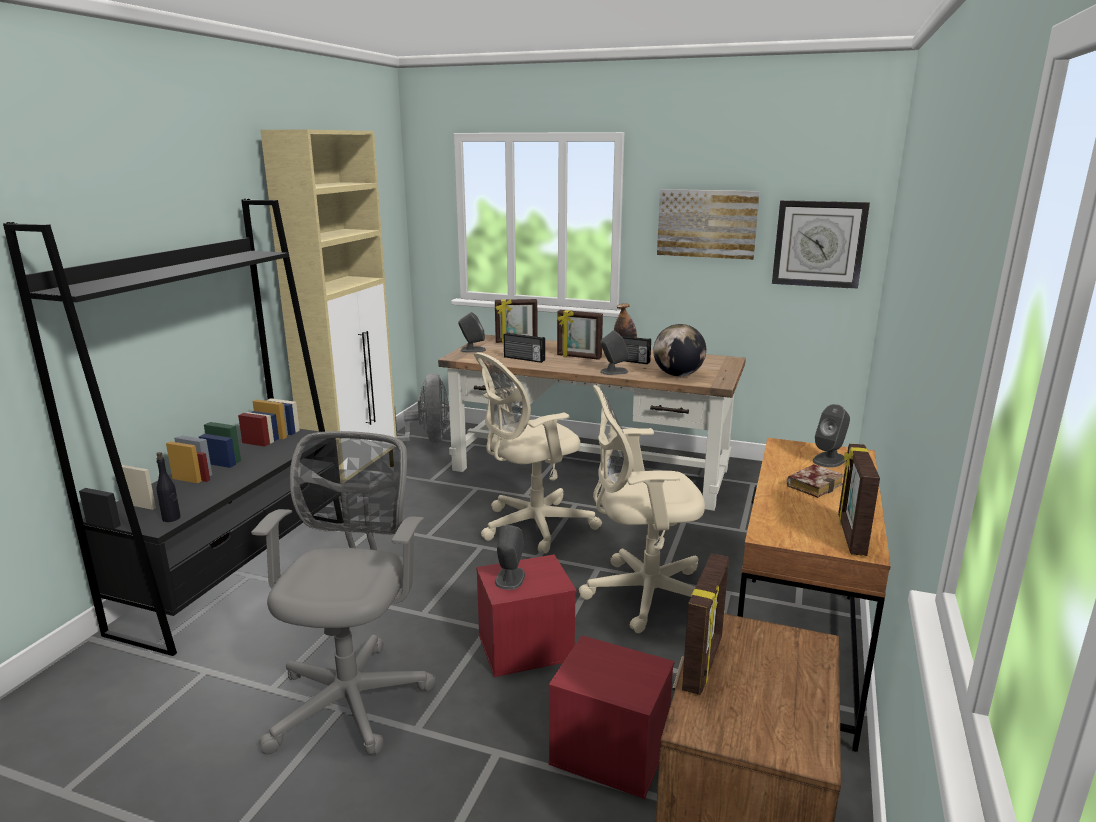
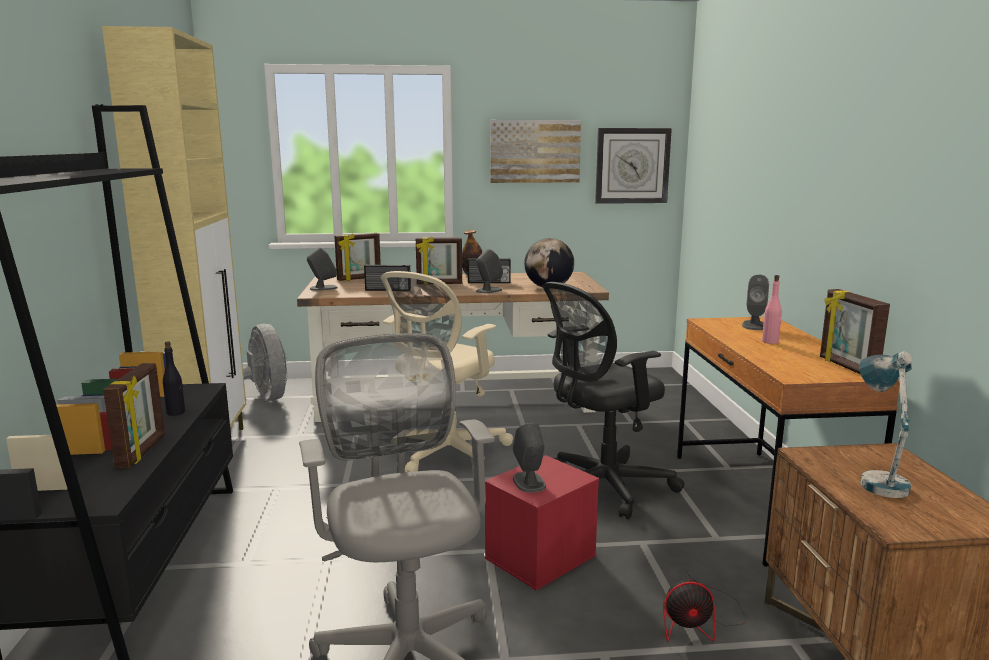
camera: 25 degrees left, 5 degrees down
(171, 518) = (112, 492): black bottle -> black bottle (176, 412)
(608, 752) = (698, 621): red storage box -> fan
(643, 595) = (601, 488): beige office chair -> black office chair
(704, 664) = (839, 483): picture frame -> picture frame (142, 452)
(753, 670) = (877, 478): none -> table lamp
(814, 484) = (770, 341): book -> pink bottle

